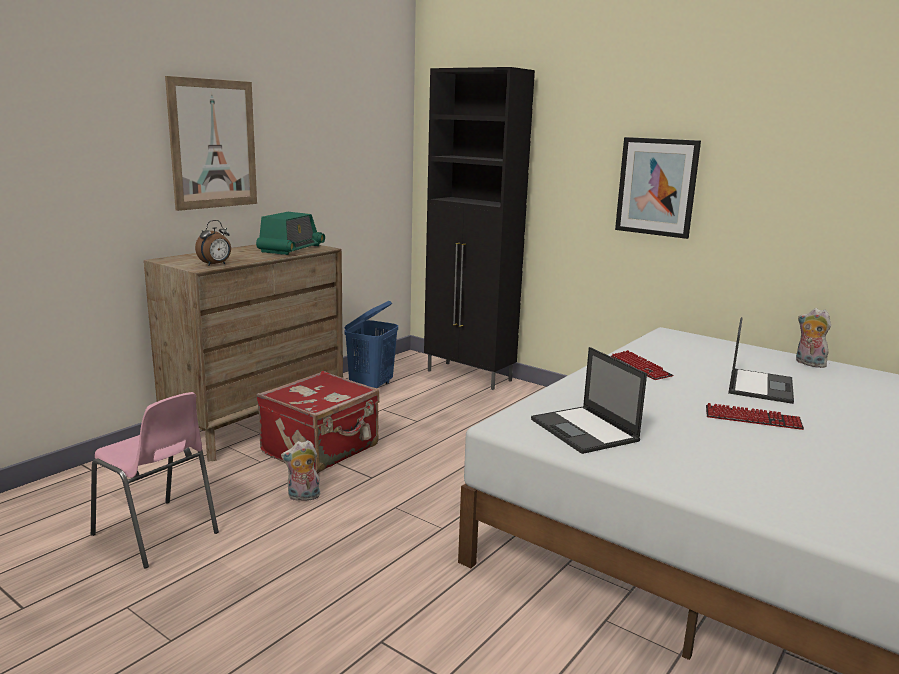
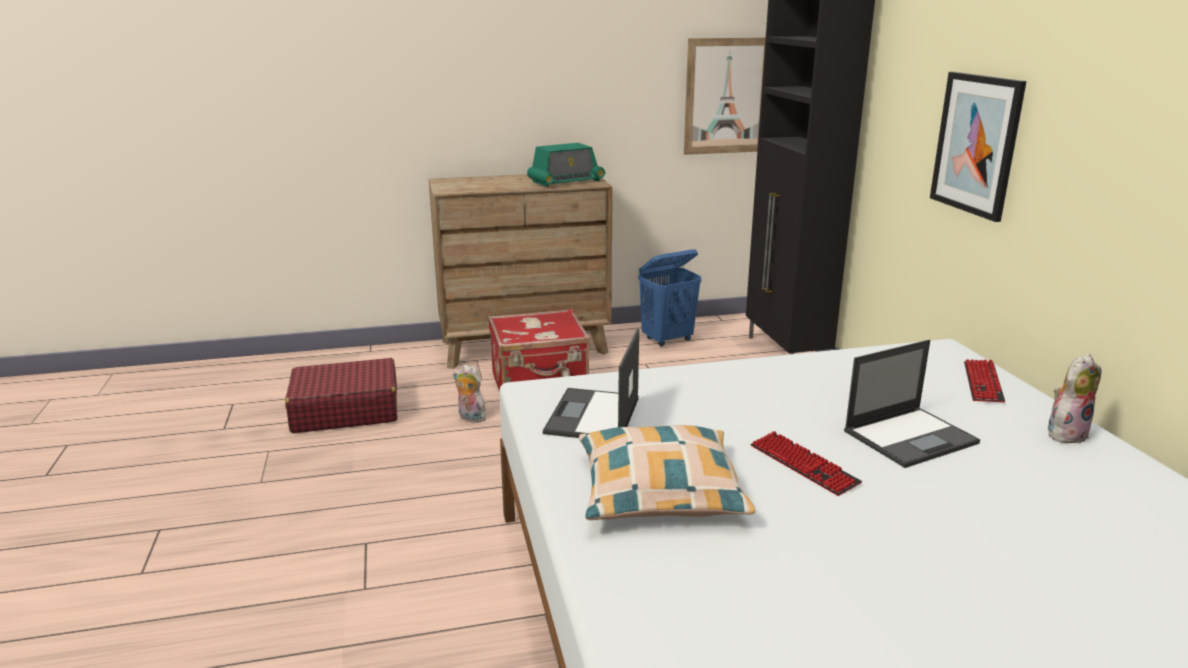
camera: 40 degrees right, 5 degrees up
(157, 535) = (345, 410): pink chair -> red suitcase
(213, 144) = (507, 73): picture -> picture (726, 96)
(216, 264) = (466, 189): alarm clock -> none
(640, 367) = (803, 375): keyboard -> keyboard (983, 383)
(725, 462) = (659, 490): none -> pillow
(808, 363) = (1065, 433): plush toy -> plush toy turned 60 degrees clockwise

